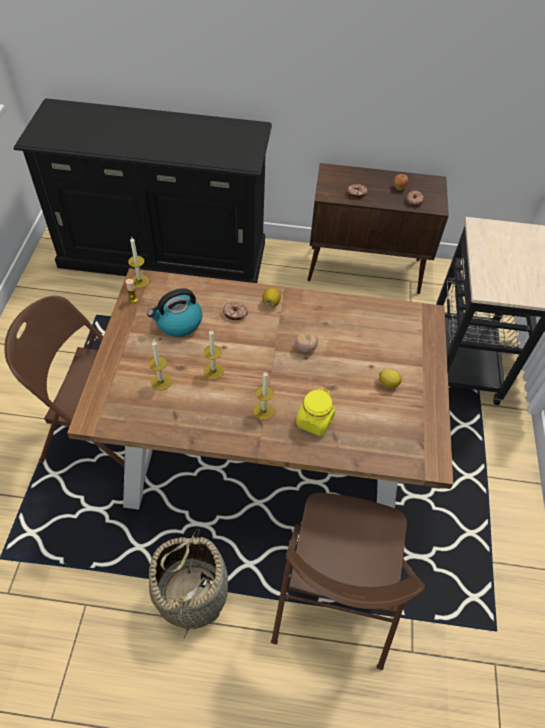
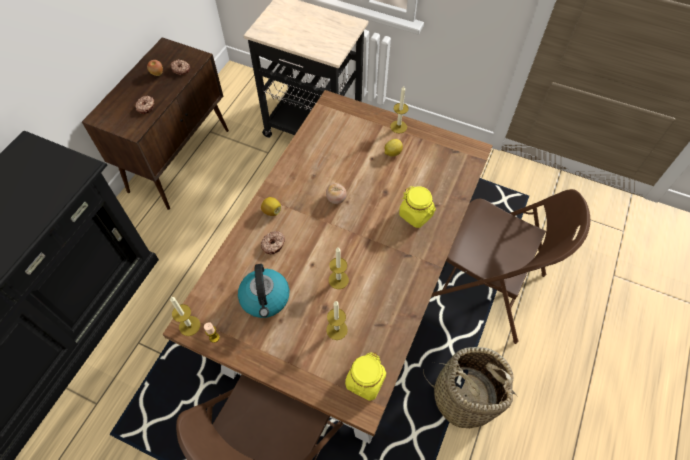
camera: 70 degrees left, 5 degrees up
(115, 415) = (365, 381): none -> yellow jar
(263, 411) = (395, 250): candle -> candle (398, 127)

